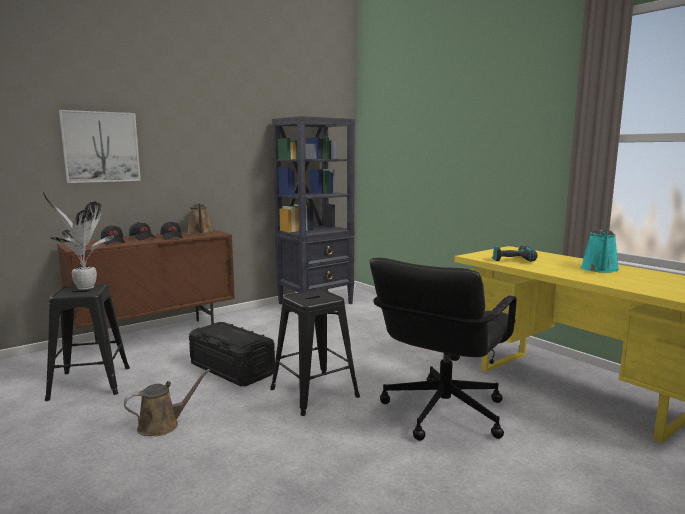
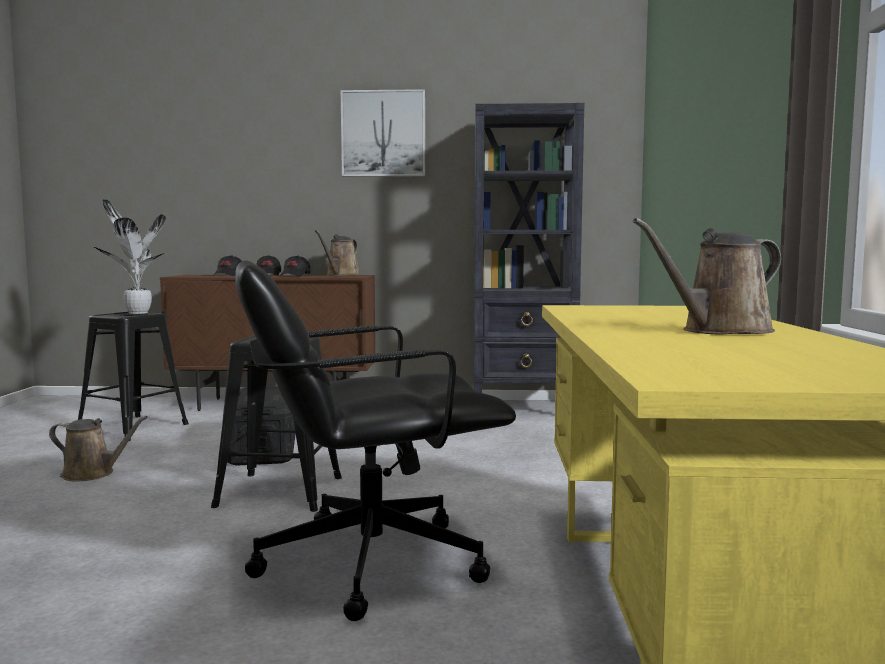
camera: 40 degrees right, 5 degrees down
(101, 147) = (241, 163): picture -> picture (383, 134)
(512, 259) = (617, 312): power drill -> none
(600, 269) = (720, 331): turquoise watering can -> brown watering can

